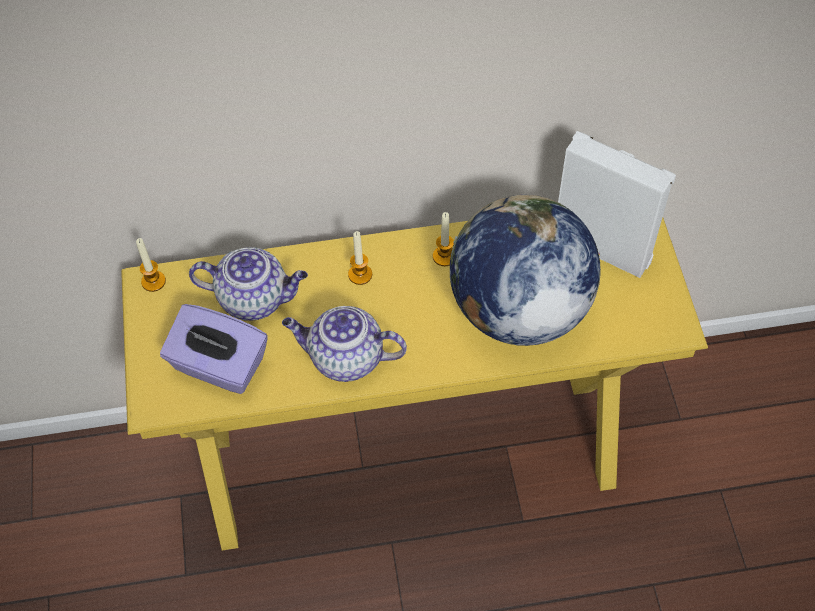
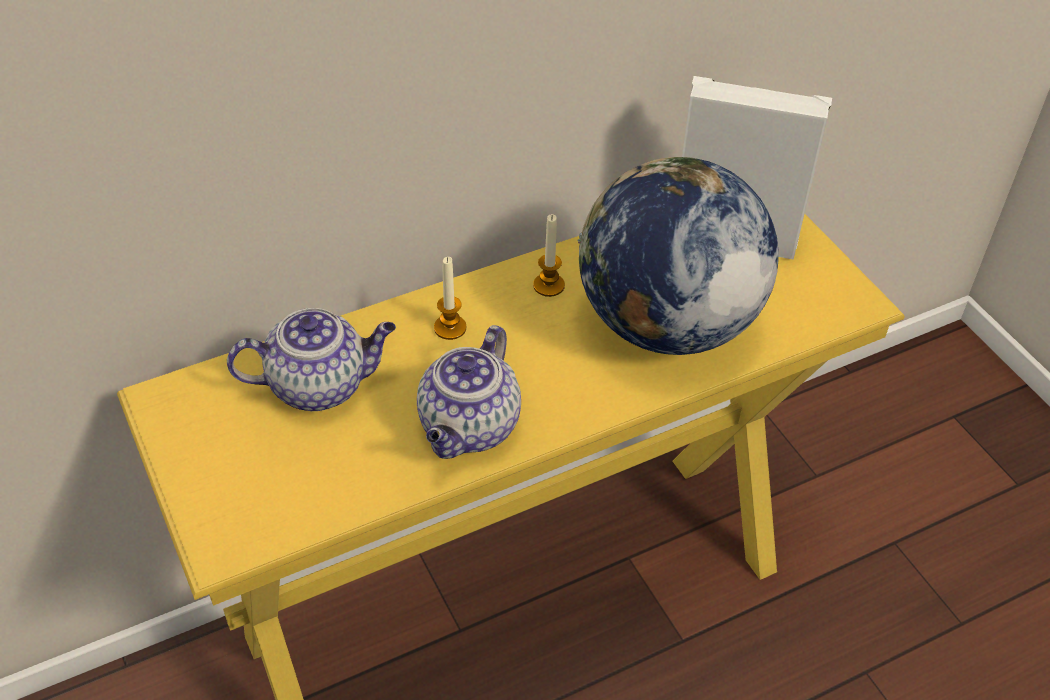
camera: 20 degrees left, 10 degrees down
(153, 281) = (169, 395): candle -> none
(219, 366) = (300, 477): purple tissue box -> none
(345, 358) = (469, 428): teapot -> teapot turned 60 degrees counterclockwise

